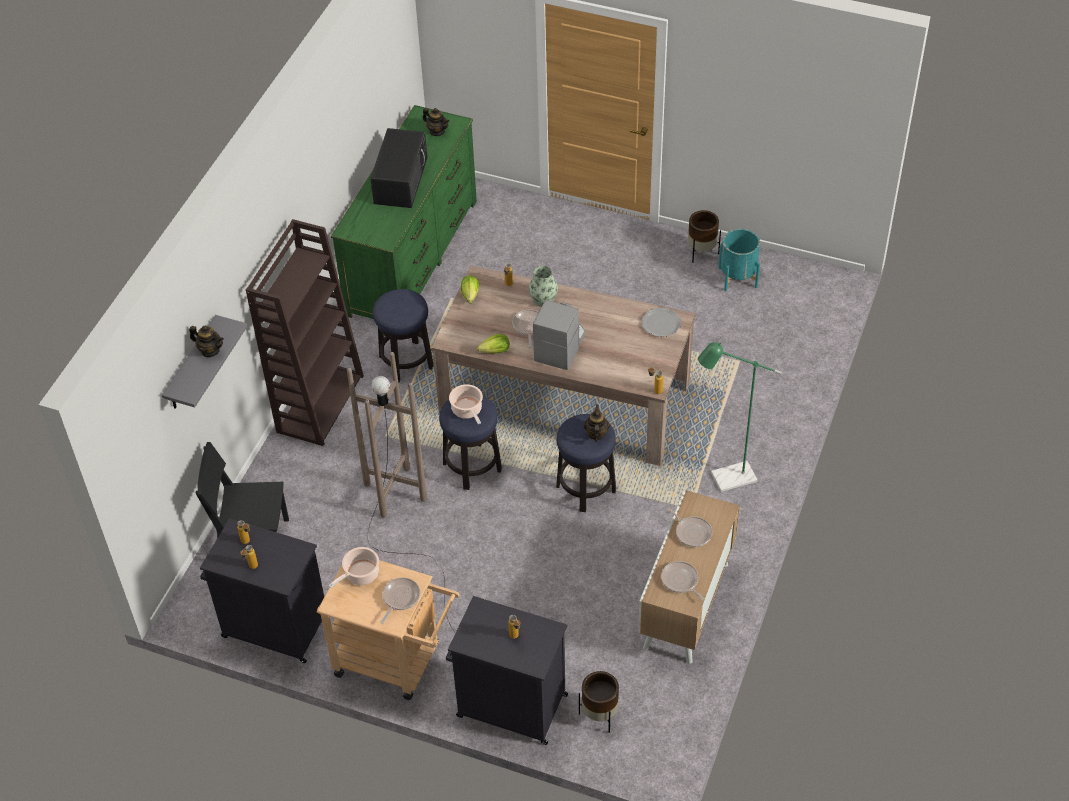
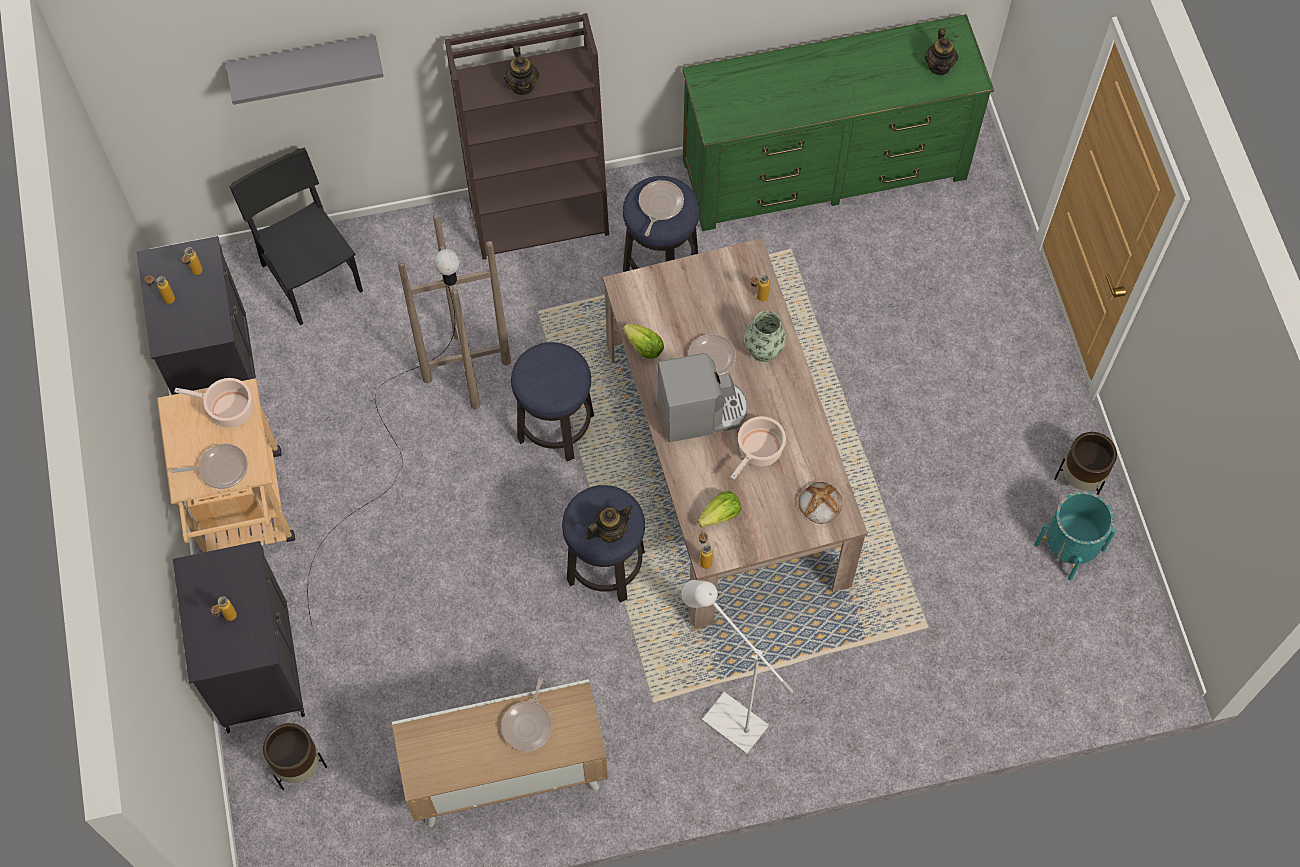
camera: 55 degrees right, 15 degrees up
(210, 350) = (318, 65): teapot -> teapot (522, 85)
(400, 179) = (827, 79): black microwave -> none
(467, 410) = (551, 373): cooking pot -> cooking pot (758, 451)
(470, 295) = (713, 267): lettuce -> lettuce (720, 515)
(661, 324) = (819, 504): plate -> bread
(680, 581) = (447, 752): frying pan -> frying pan (659, 205)
(726, 479) = (725, 716): green floor lamp -> white floor lamp

